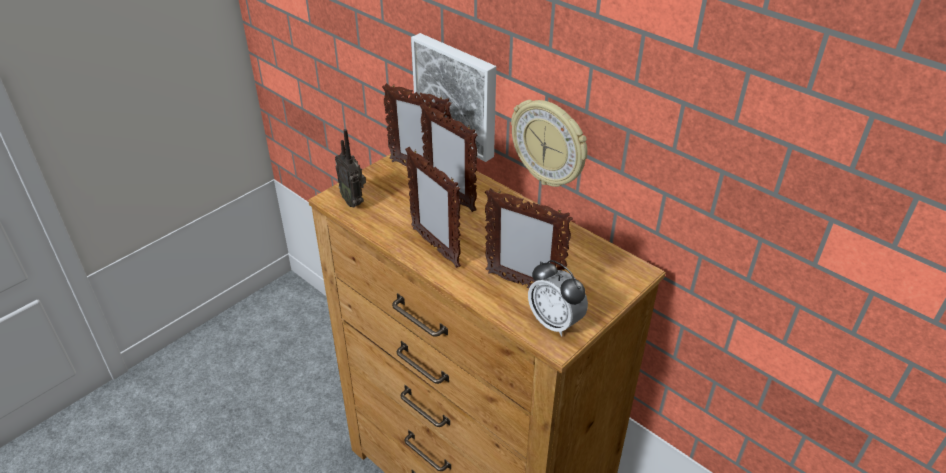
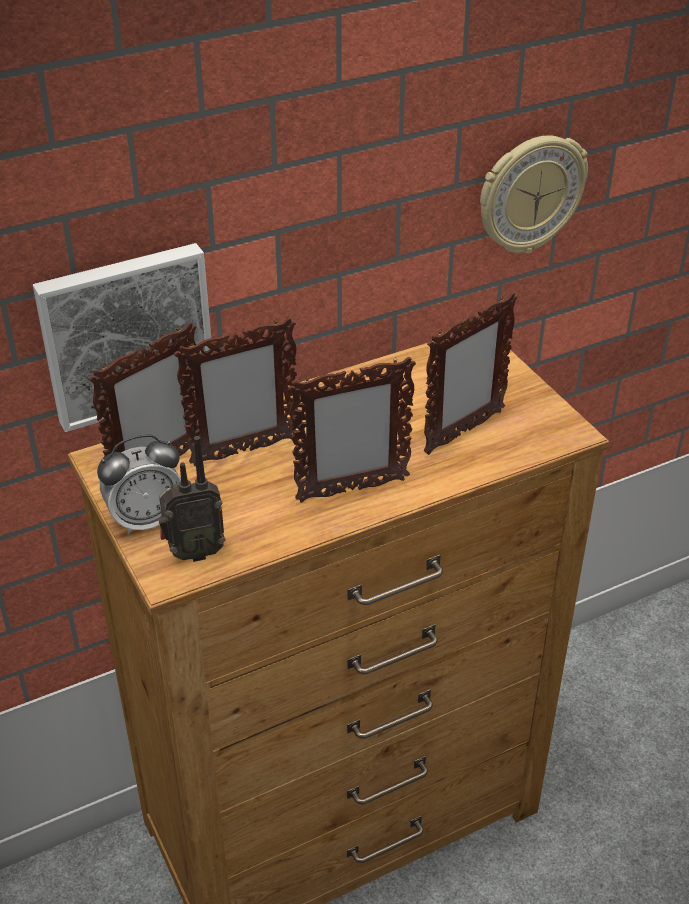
camera: 70 degrees left, 0 degrees up
(550, 143) = (299, 291): wall clock -> wall clock (530, 194)
(555, 322) = (538, 425): alarm clock -> alarm clock (146, 520)

